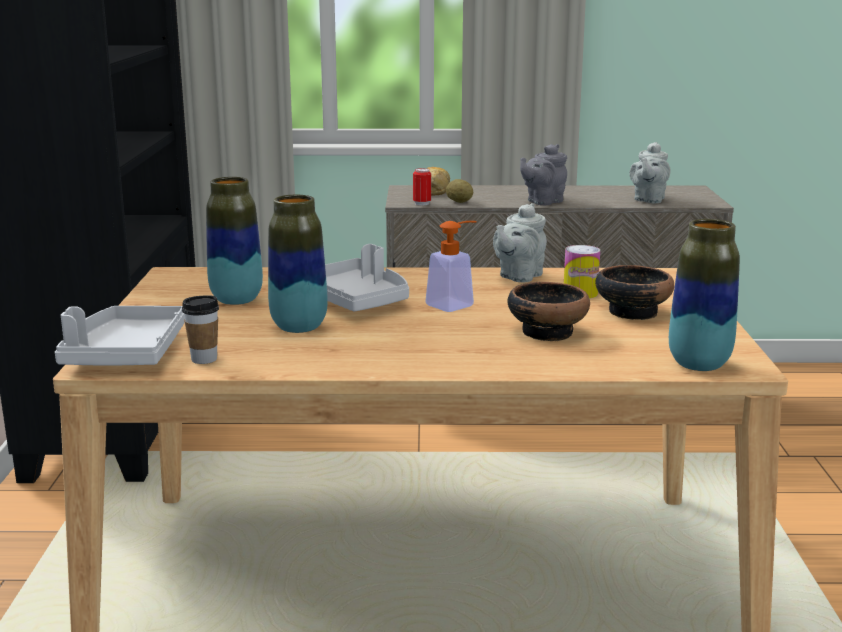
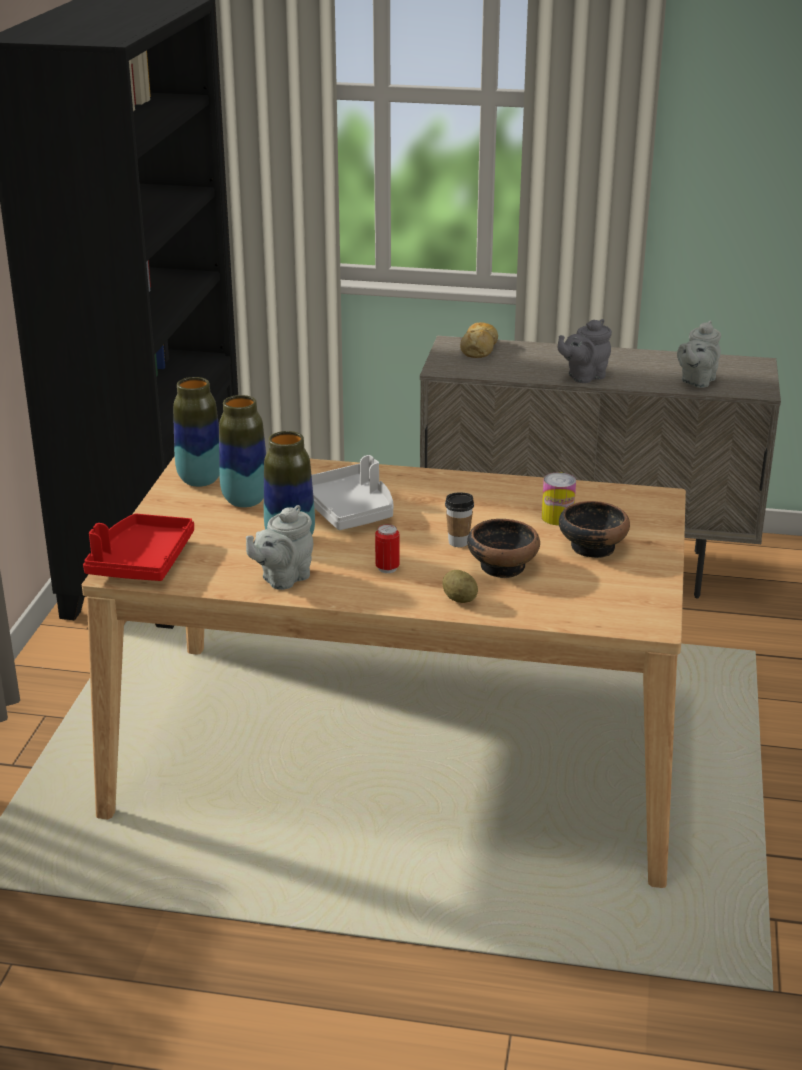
camera: 10 degrees right, 10 degrees up
(125, 354) = (141, 561): grey tray -> red tray
(204, 359) = (203, 573): cup -> cup (458, 542)
(422, 203) = (458, 371): can -> can (387, 568)
(455, 304) = (436, 522): soap dispenser -> none
(459, 202) = (497, 371): potato -> potato (459, 599)
(519, 276) = (511, 489): grey teapot -> grey teapot (283, 579)
(699, 364) = (614, 617): vase -> vase (200, 480)

